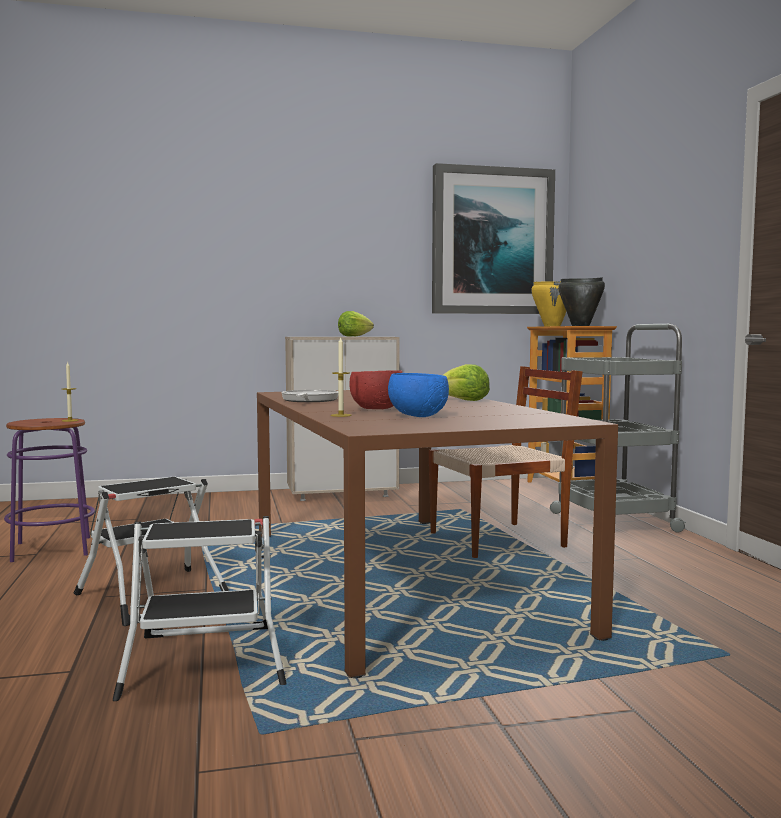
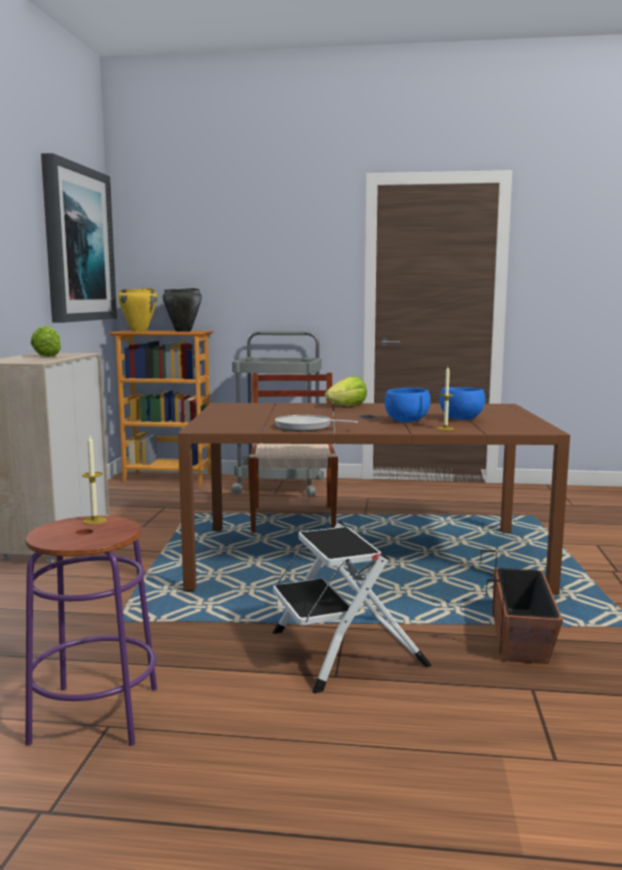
camera: 70 degrees left, 5 degrees up
(205, 661) = (520, 636): step ladder -> planter
(378, 409) = (406, 421): red bowl -> blue bowl

